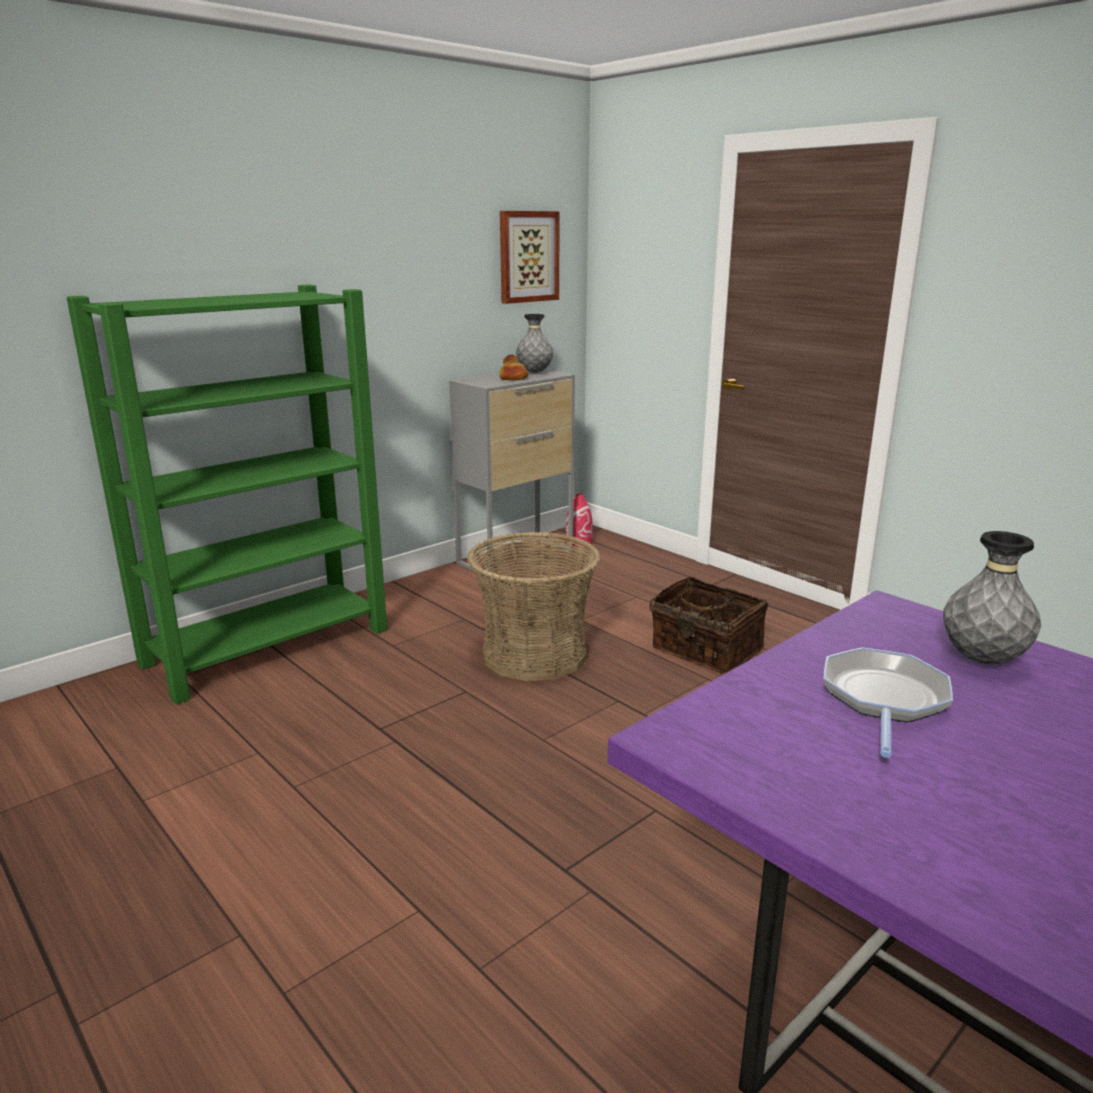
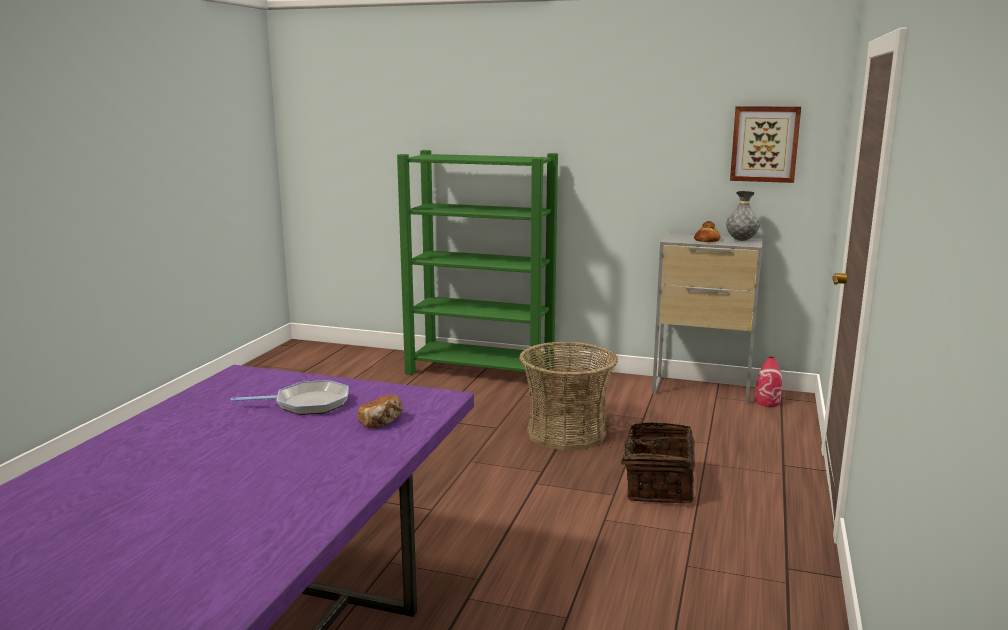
camera: 60 degrees right, 5 degrees down
(982, 660) = (382, 422): grey vase -> bread

